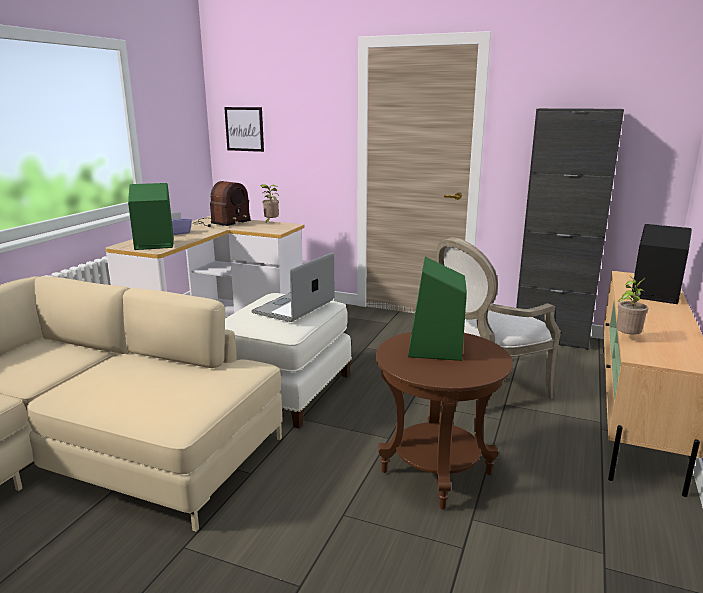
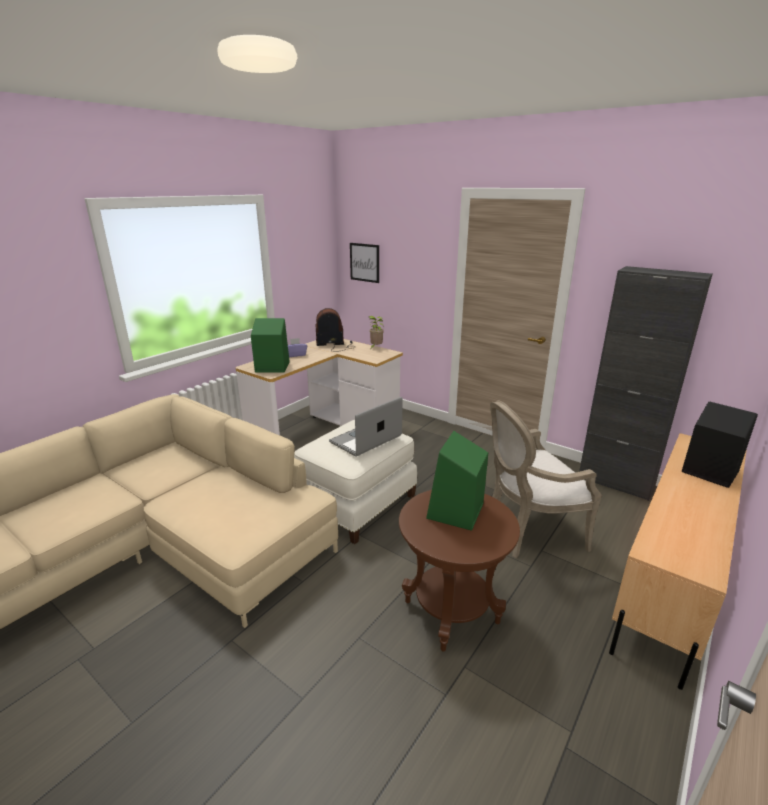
camera: 15 degrees right, 5 degrees up
(220, 223) = (335, 345): radio -> radio turned 150 degrees counterclockwise
(627, 338) = (649, 526): potted plant -> none

